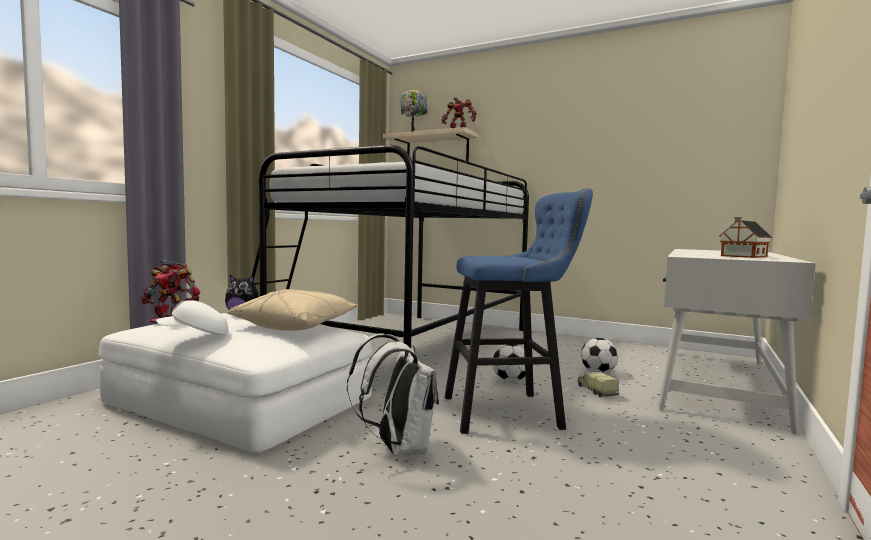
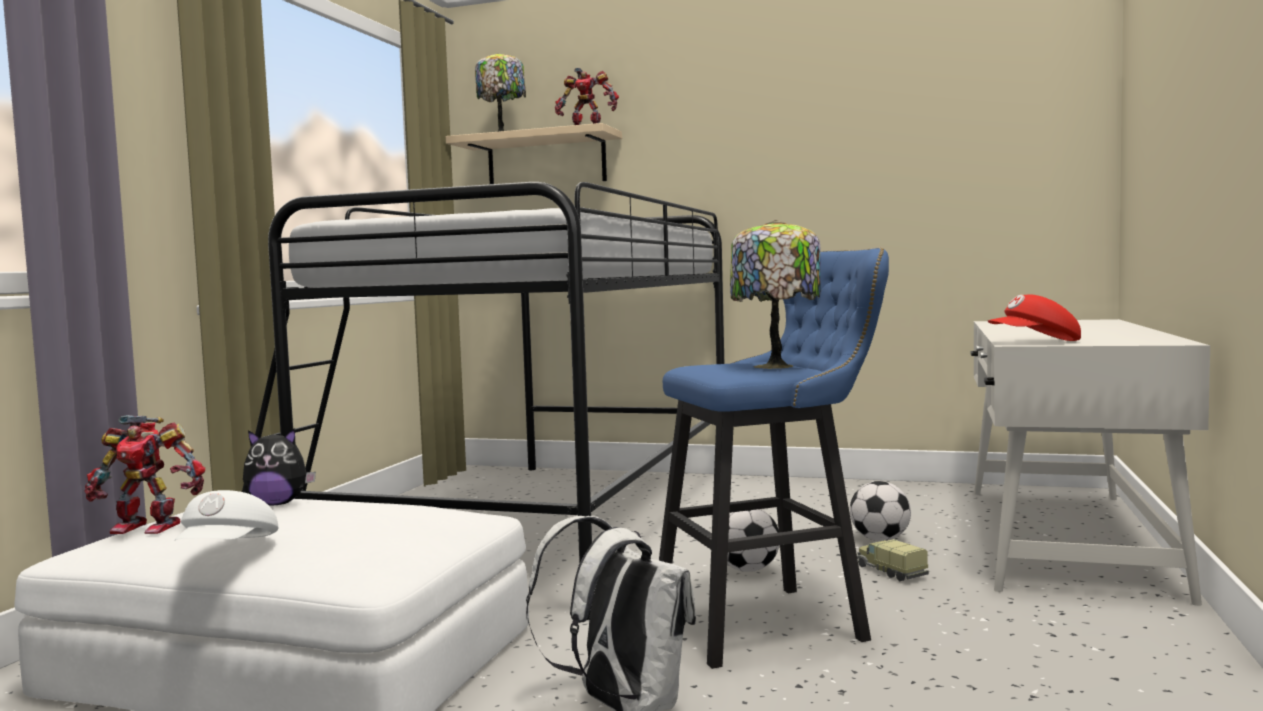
camera: 10 degrees left, 0 degrees up
(195, 335) = (229, 551): white cap -> white cap turned 60 degrees counterclockwise
(296, 326) = (394, 515): beige pillow -> none
(519, 257) = (776, 366): none -> table lamp
(697, 256) = (1035, 342): none -> red cap
(742, 256) = (1097, 336): toy house -> none

